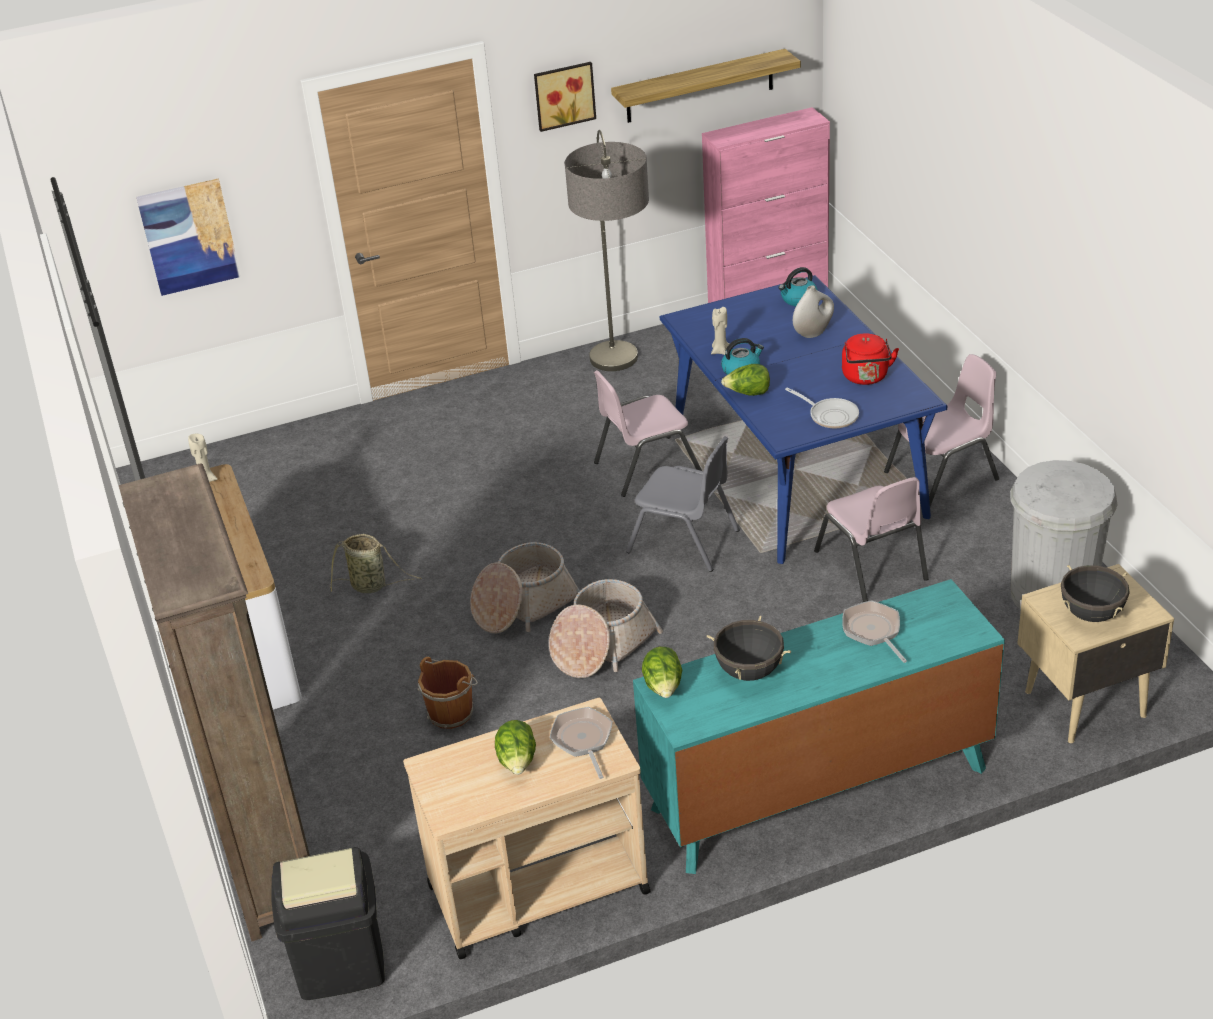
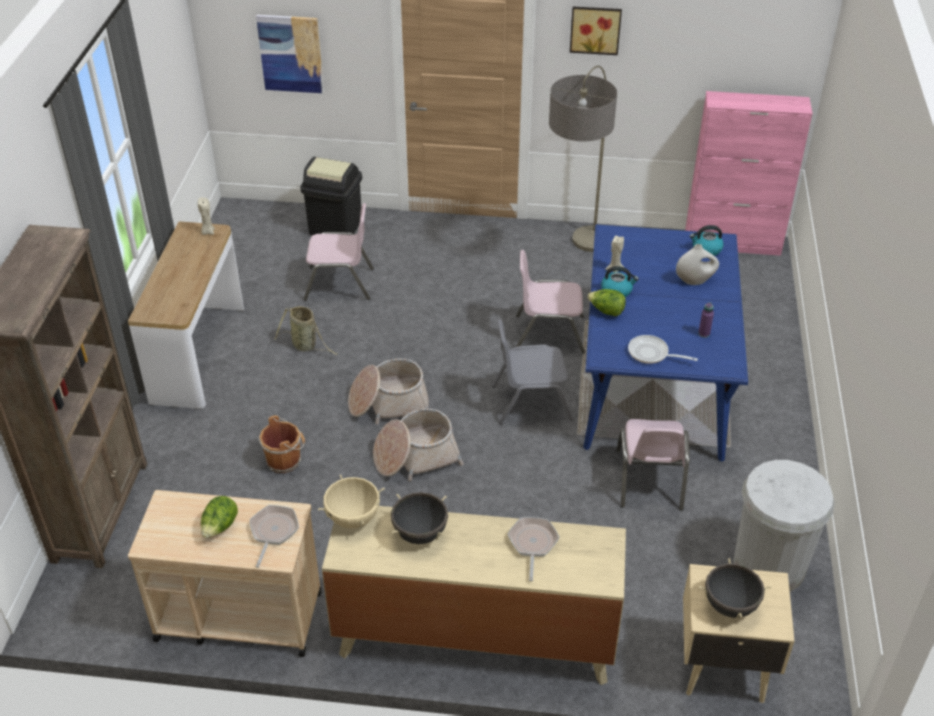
camera: 25 degrees right, 5 degrees up
(340, 964) = (85, 606): black trash can -> black trash can (335, 227)
(664, 687) = (353, 518): lettuce -> beige cooking pot
(684, 541) = (531, 402): grey chair -> grey chair turned 120 degrees clockwise
(699, 86) = (712, 53): shelf -> none
(818, 790) = (474, 637): turquoise dresser -> beige dresser
(830, 415) = (651, 354): frying pan -> frying pan turned 135 degrees clockwise
(866, 377) = (704, 333): red kettle -> purple bottle
(942, 476) = (759, 431): pink chair -> pink chair (339, 284)

